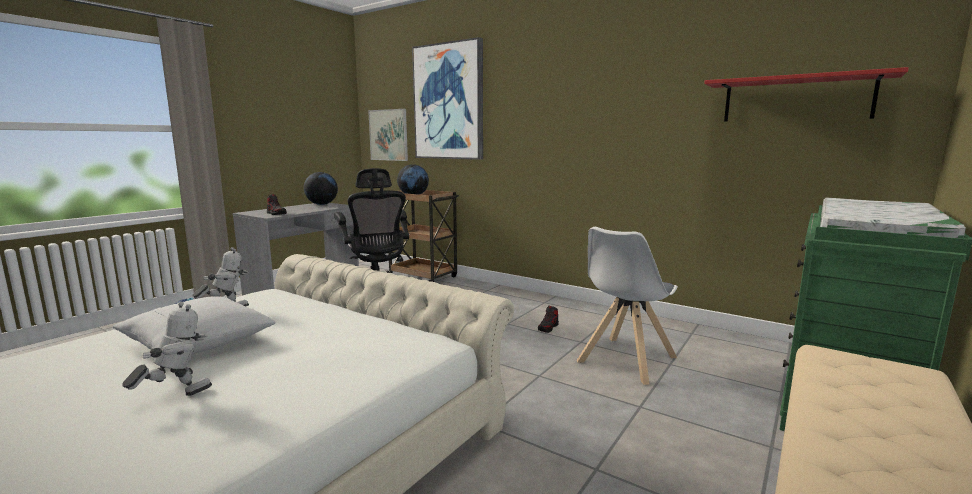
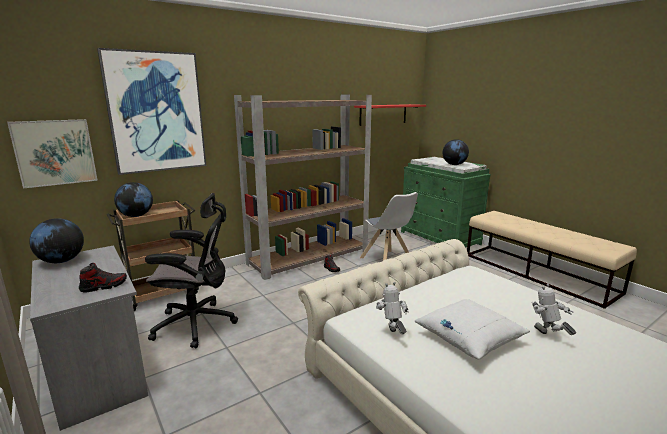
camera: 70 degrees left, 5 degrees up
(570, 310) = (309, 257): none -> brown bookcase
(861, 211) = (454, 164): none -> globe

